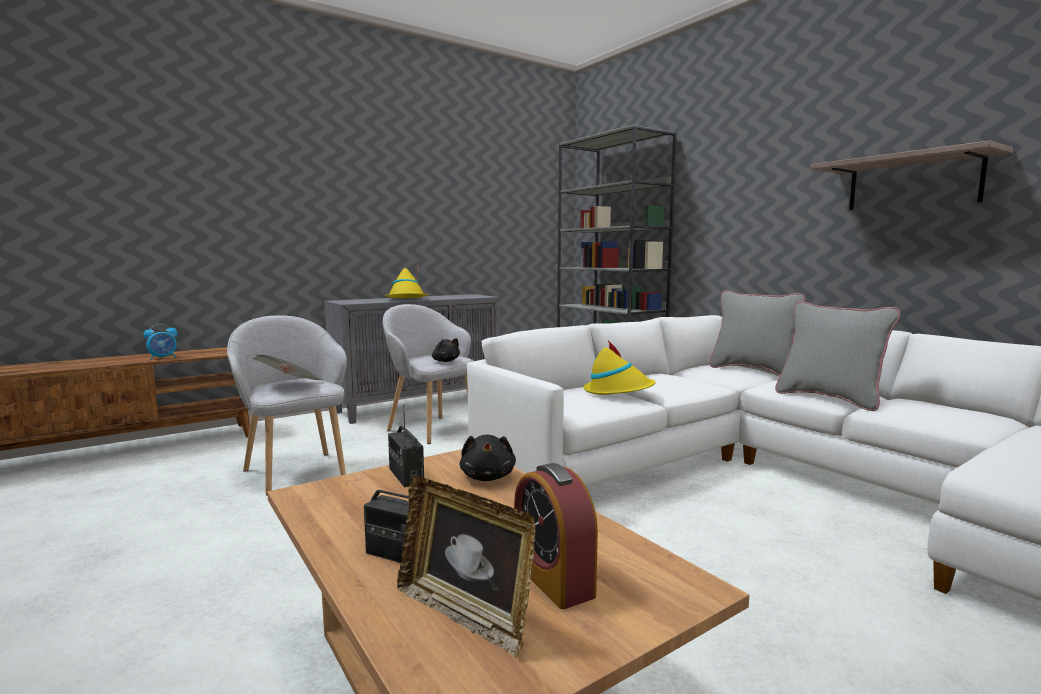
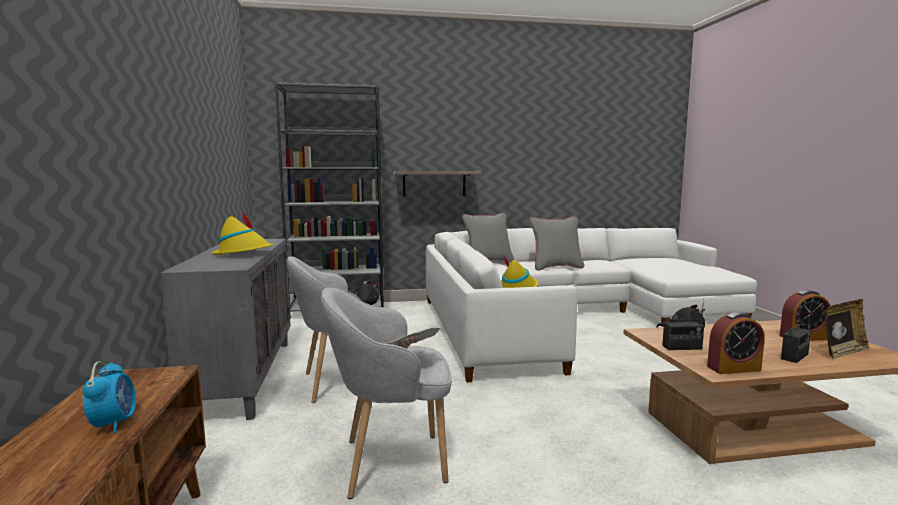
camera: 65 degrees left, 0 degrees up
(321, 504) = (733, 368): none -> alarm clock
(913, 183) = (536, 151): shelf -> shelf (434, 184)

